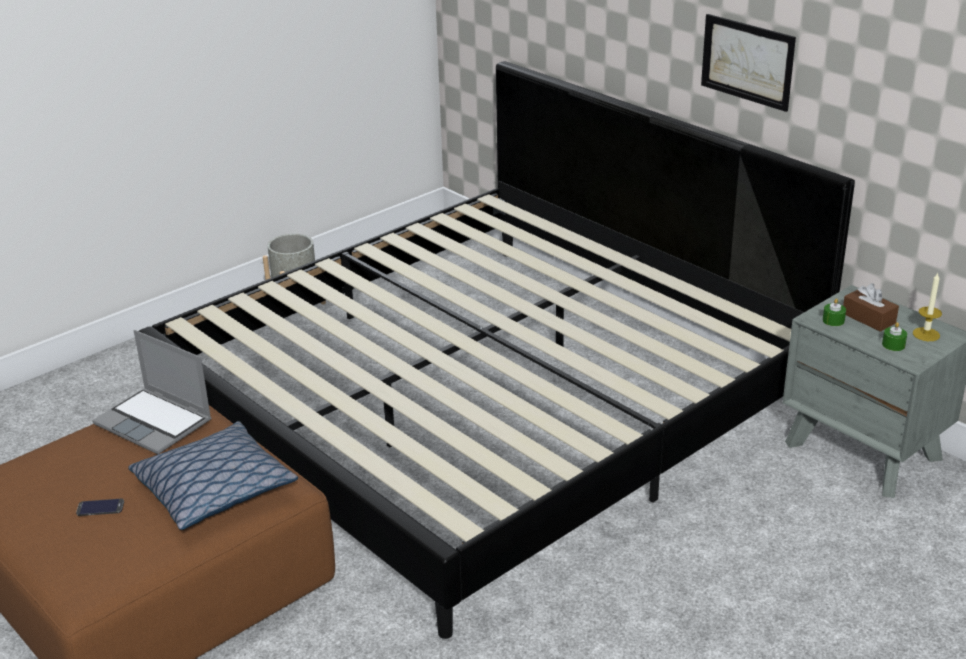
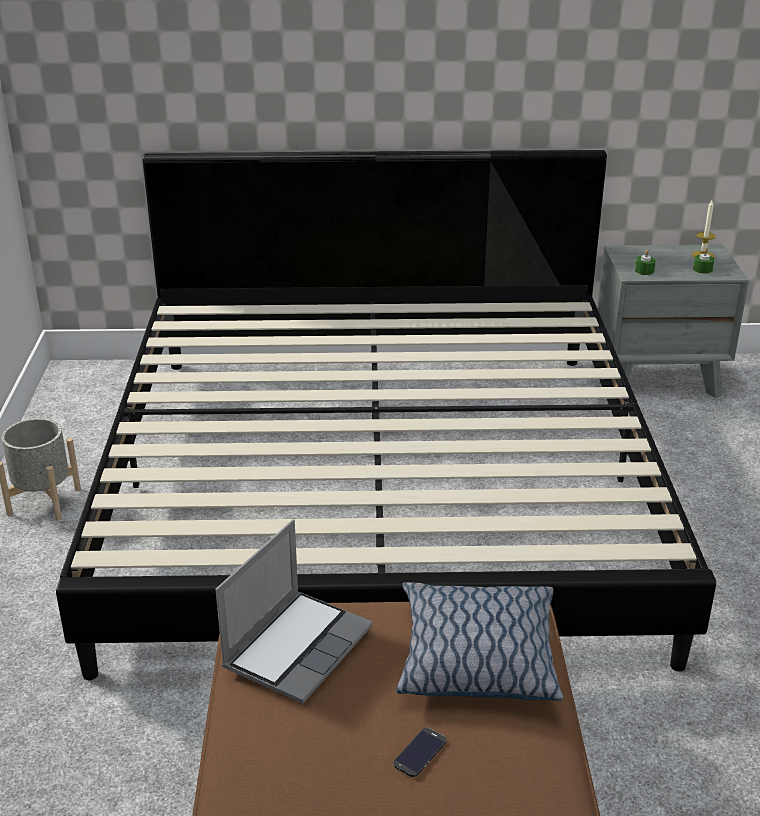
camera: 50 degrees left, 0 degrees up
(155, 423) = (297, 646): laptop -> laptop turned 45 degrees counterclockwise
(747, 61) = (473, 73): picture -> none
(868, 318) = (657, 260): brown tissue box -> none

